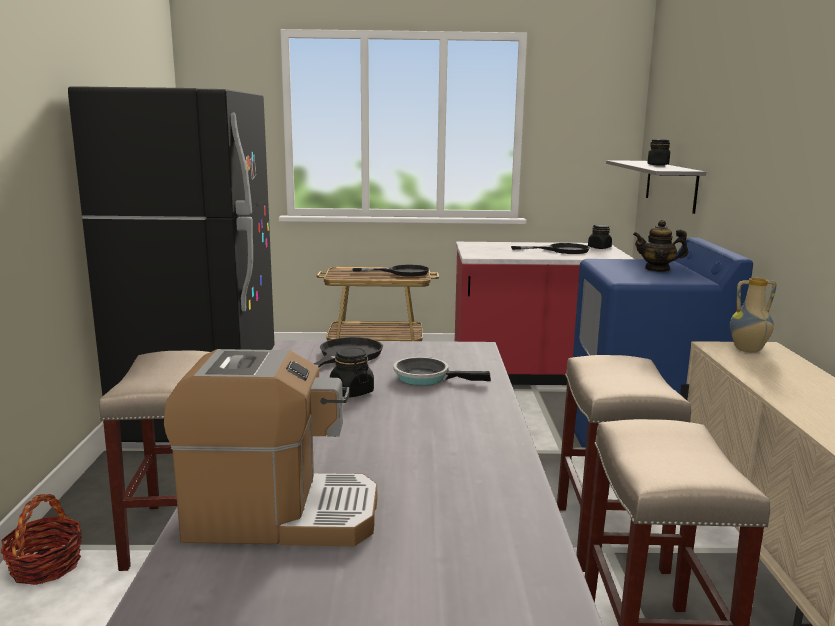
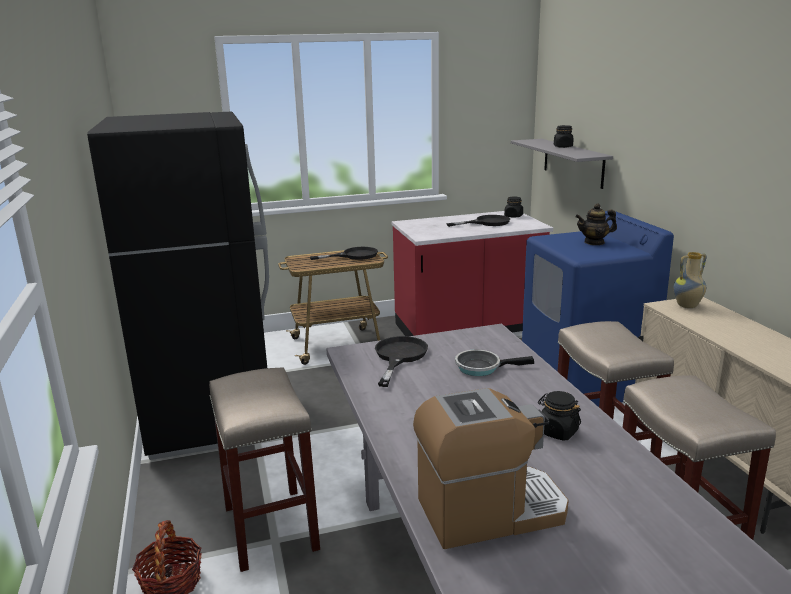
camera: 15 degrees left, 5 degrees up
(351, 392) = (437, 391): black jar -> black jar (557, 431)

